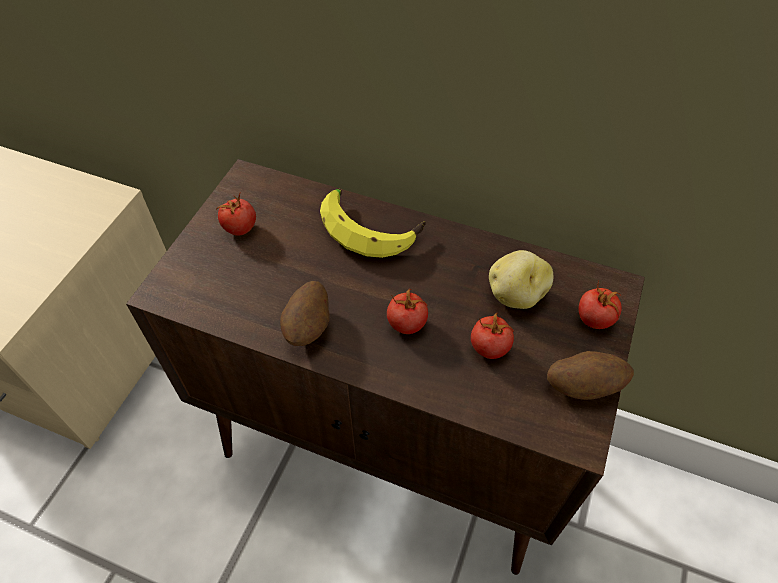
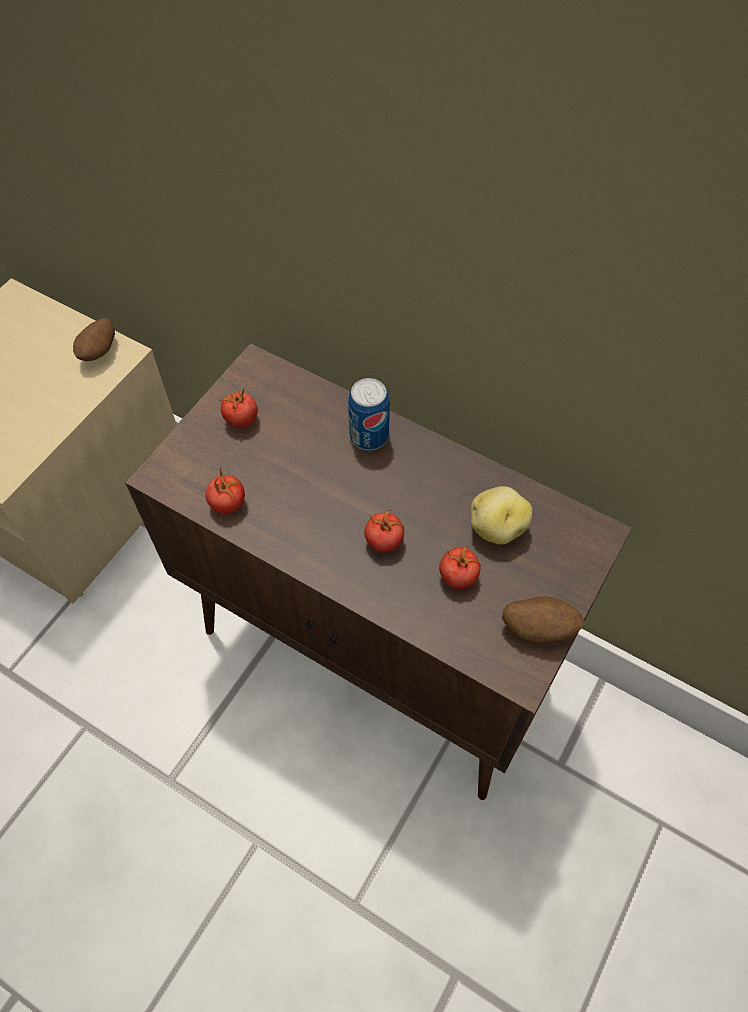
camera: 10 degrees right, 5 degrees up
(309, 327) = (291, 531): potato -> potato (99, 352)
(370, 227) = (369, 436): banana -> can
(594, 319) = (568, 564): tomato -> tomato (228, 504)

